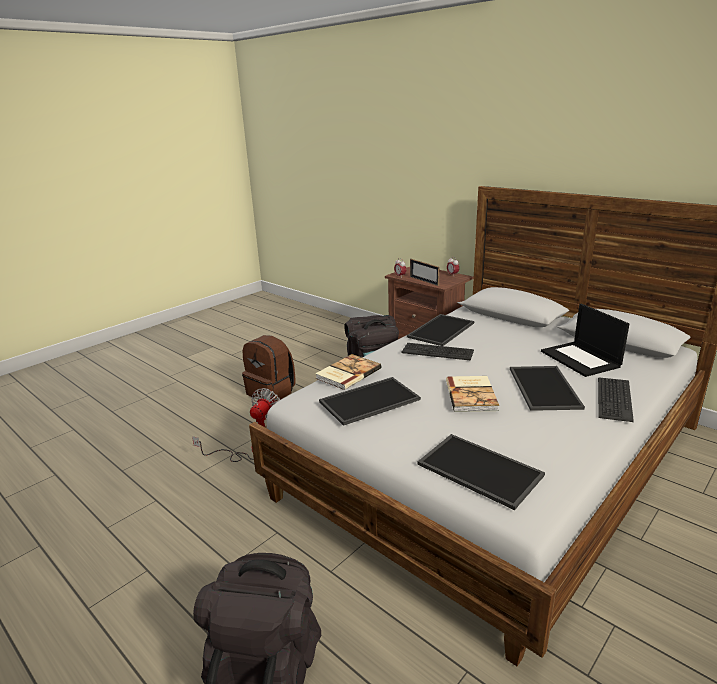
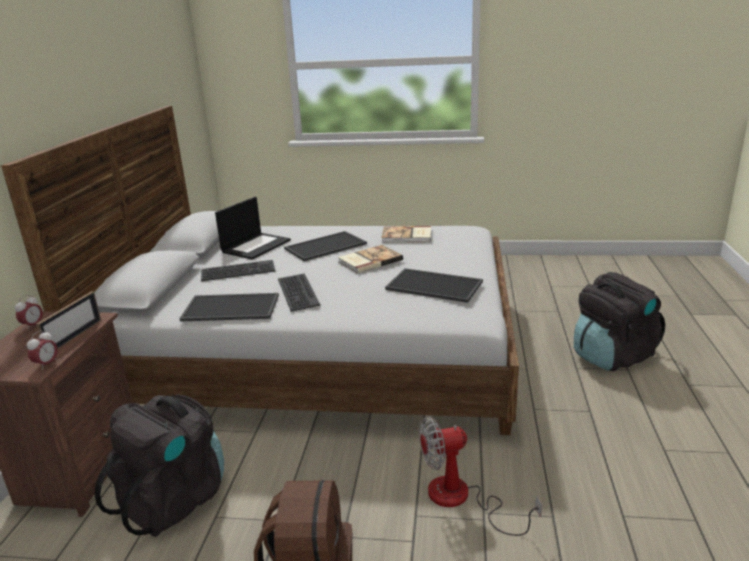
camera: 125 degrees left, 0 degrees up
(347, 373) = (400, 311): book -> book (407, 236)
(477, 470) = (458, 240): tray -> none
(613, 399) = (319, 230): keyboard -> keyboard (238, 271)

